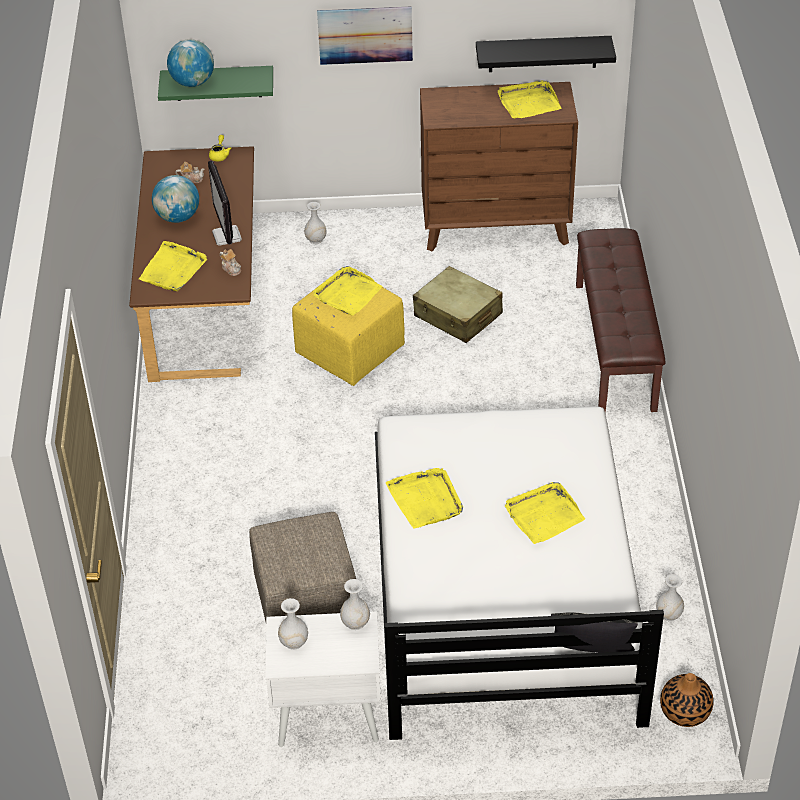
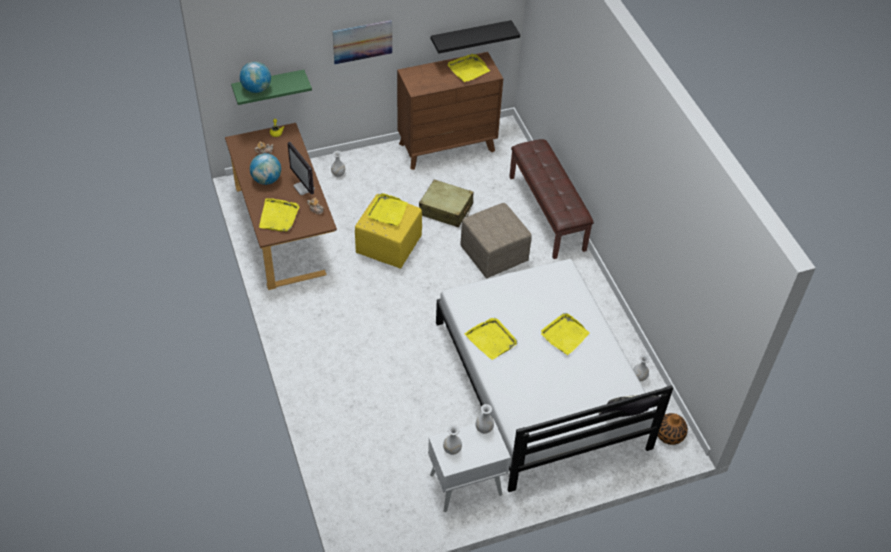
camera: 20 degrees left, 5 degrees up
(305, 599) = (424, 414): beige ottoman -> beige ottoman (493, 254)

